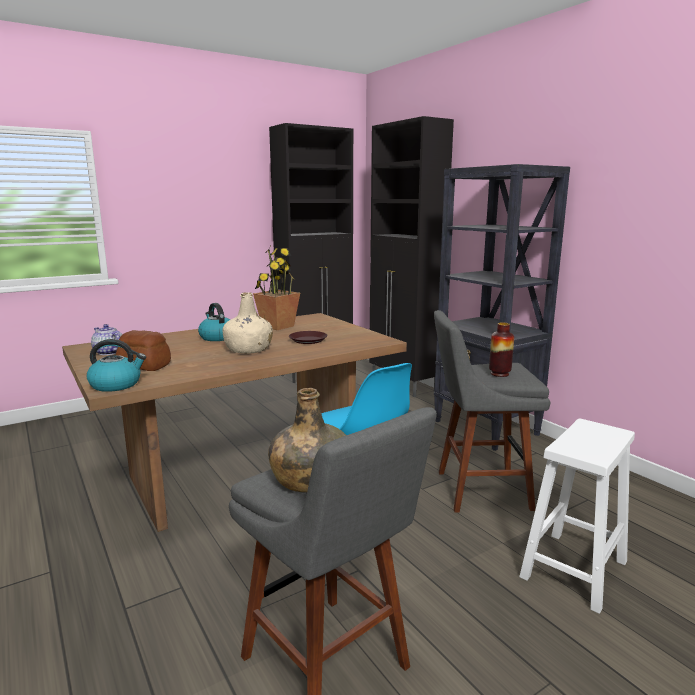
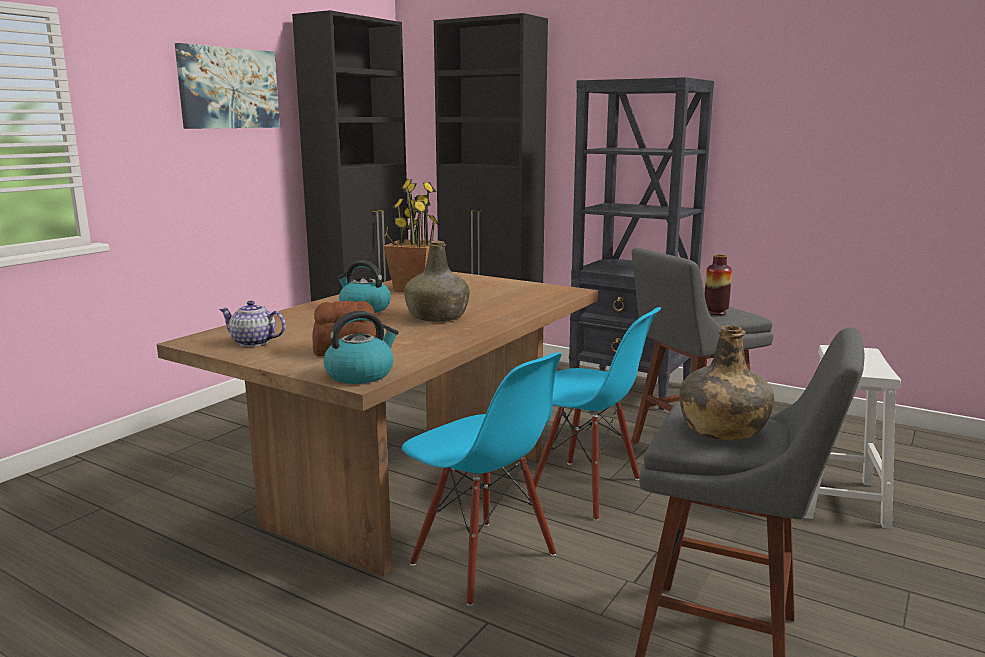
camera: 25 degrees left, 0 degrees up
(216, 179) = (228, 88): none -> picture
(229, 539) = (482, 560): none -> blue chair
(248, 349) = (438, 317): beige bottle -> green bottle
(307, 340) = (486, 299): brown plate -> none

